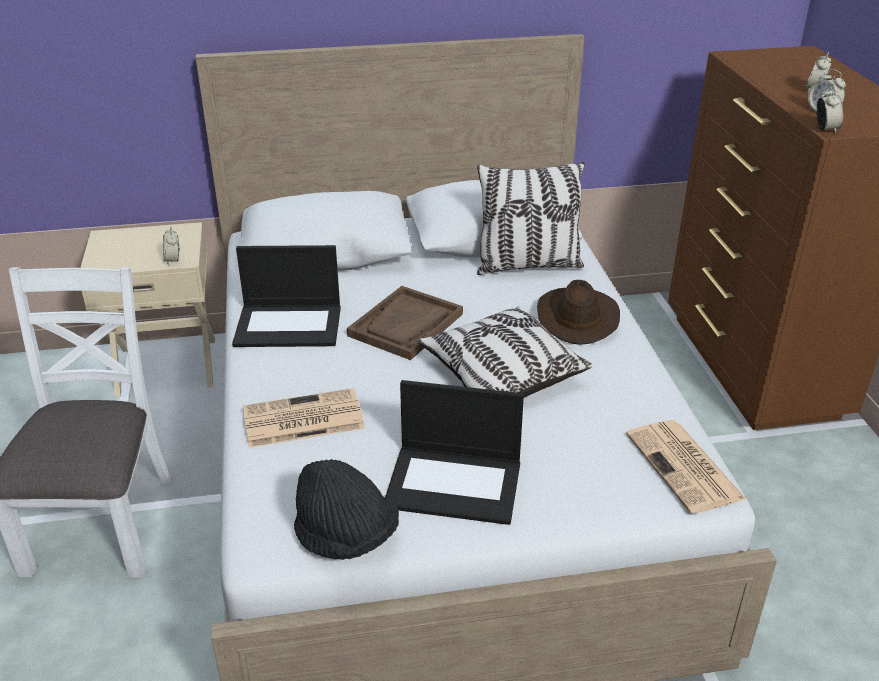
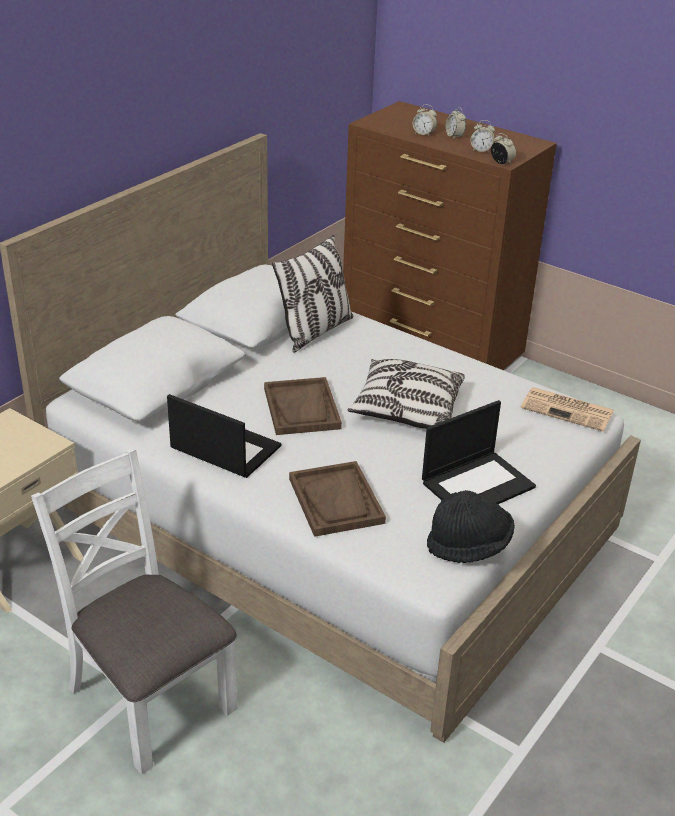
camera: 45 degrees left, 0 degrees up
(173, 260) = (43, 448): alarm clock -> alarm clock (424, 134)
(290, 325) = (224, 448): laptop -> laptop turned 105 degrees counterclockwise
(301, 420) = (336, 501): newspaper -> brown tray
(576, 317) = (395, 353): brown hat -> none

